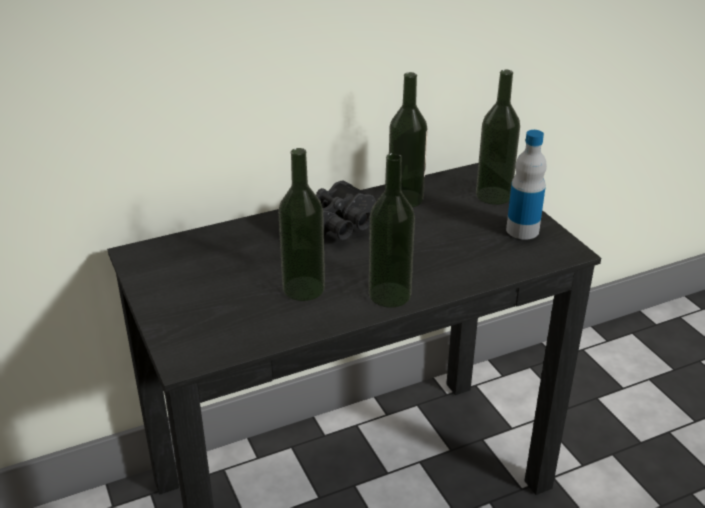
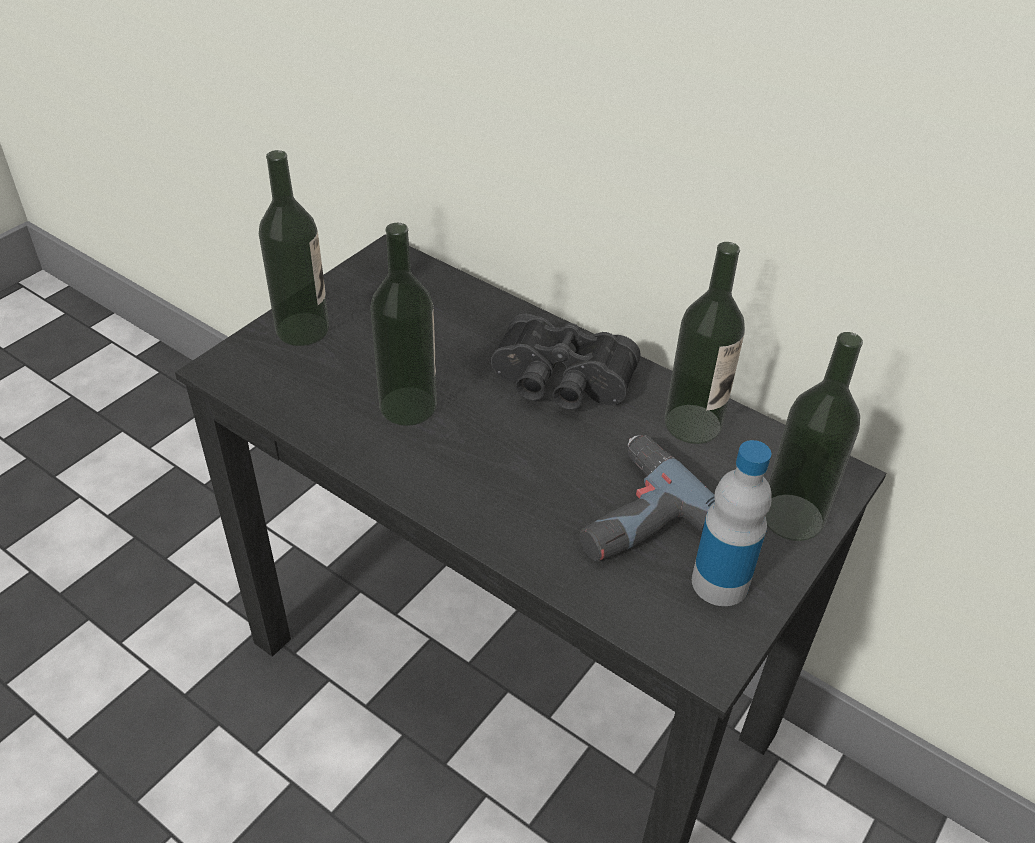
camera: 60 degrees right, 10 degrees up
(389, 294) = (446, 488): bottle -> bottle (302, 329)
(455, 239) = (630, 511): none -> power drill

